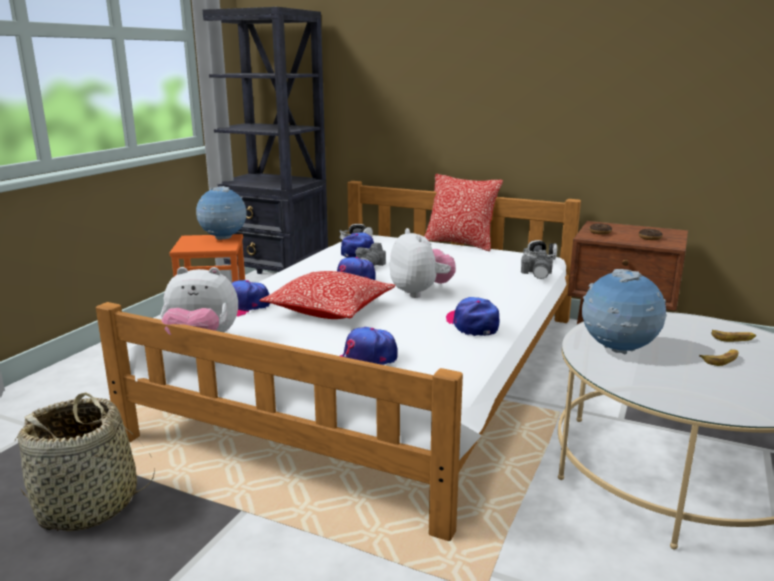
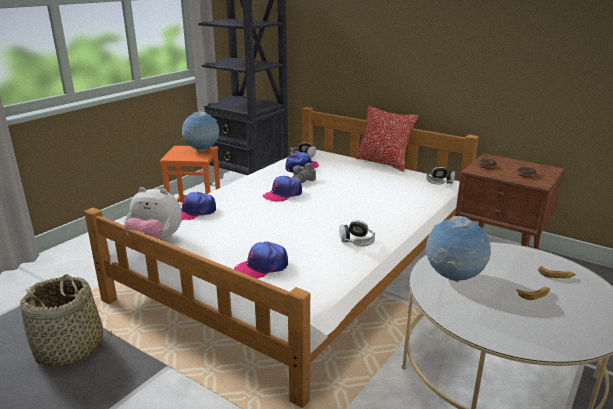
camera: 10 degrees right, 5 degrees up
(330, 310) = (256, 219): pillow -> none
(420, 292) = (330, 208): plush toy -> none
(472, 324) = (357, 241): cap -> headphones
(538, 274) = (431, 197): camera -> none

